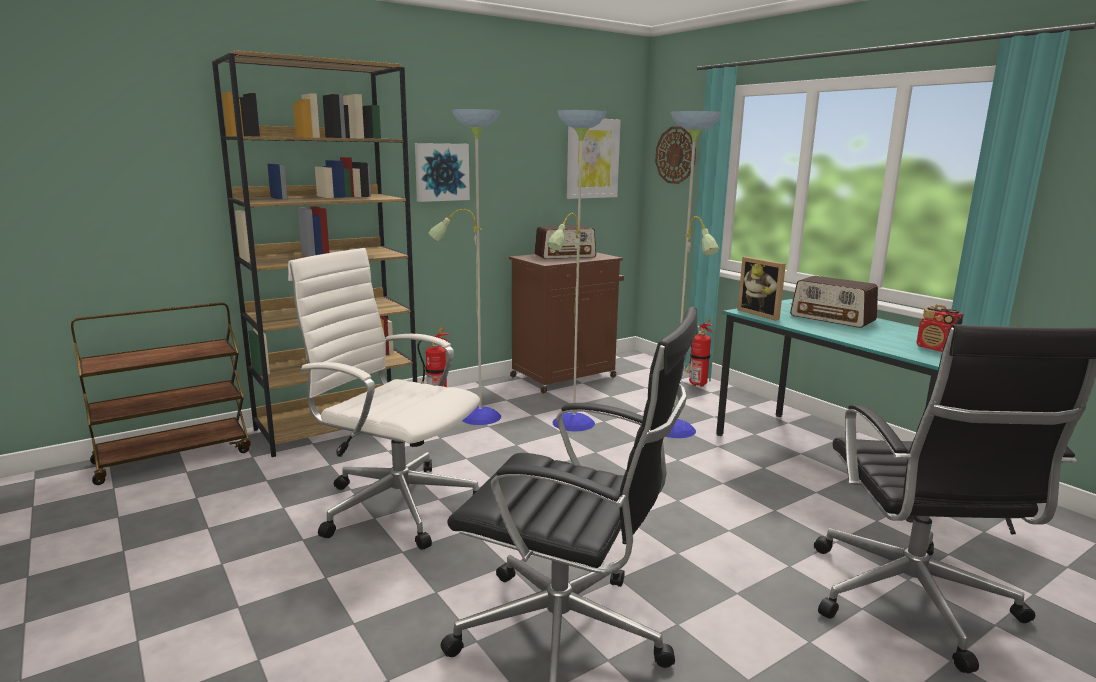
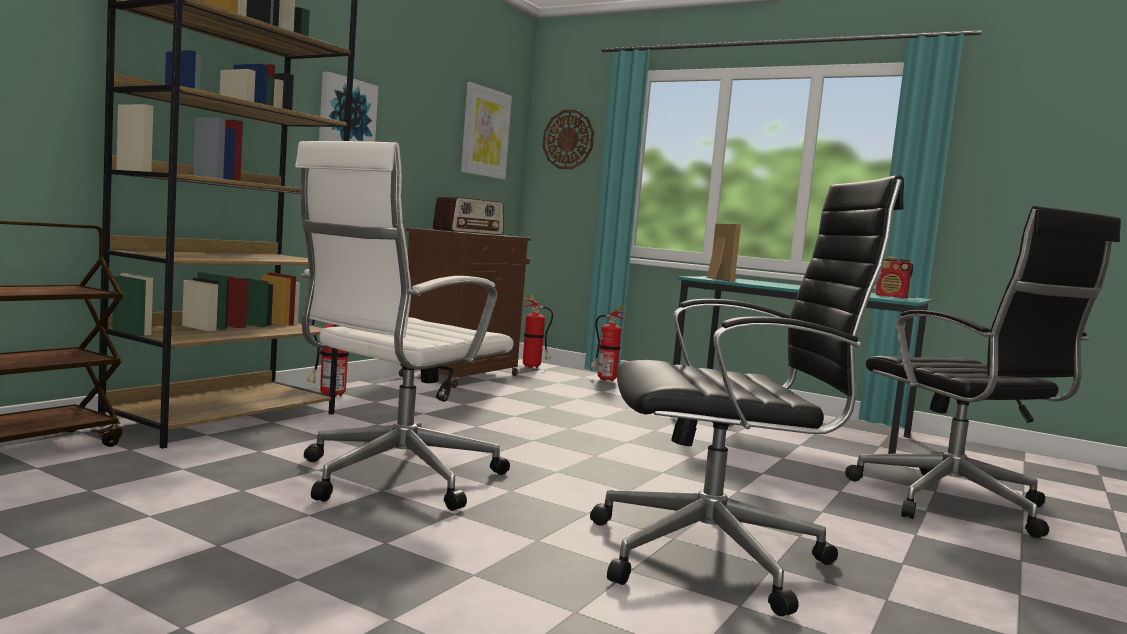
camera: 25 degrees left, 10 degrees down
(396, 504) = (394, 478): white office chair -> white office chair turned 60 degrees counterclockwise
(572, 424) = (517, 409): floor lamp -> none
(642, 365) = (533, 367): none -> fire extinguisher
(761, 314) = (716, 279): picture frame -> picture frame turned 135 degrees counterclockwise
(832, 318) = (778, 284): radio -> none

